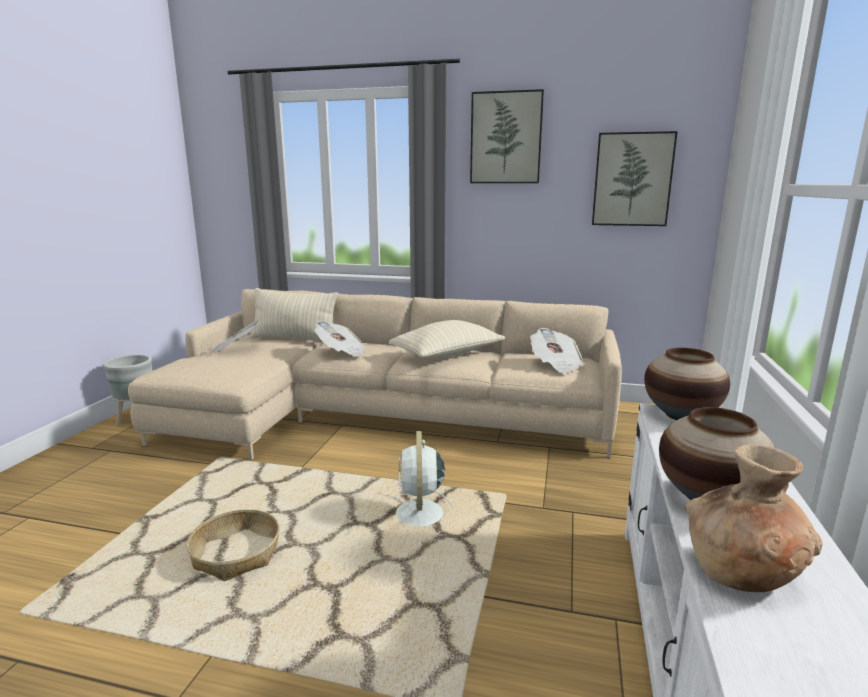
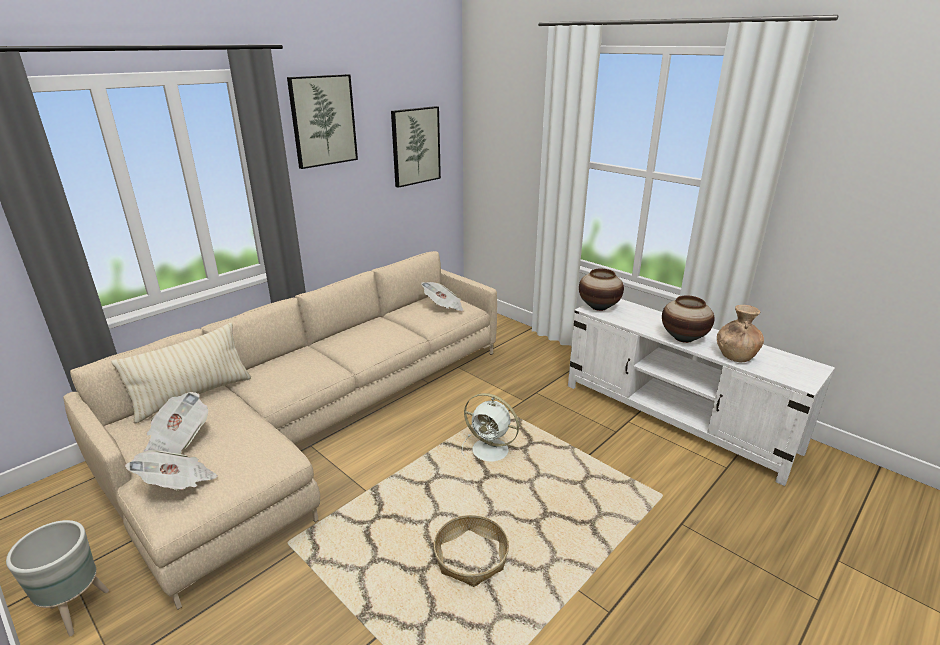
camera: 60 degrees left, 10 degrees up
(341, 352) = (292, 378): newspaper -> newspaper (178, 484)
(447, 355) = (369, 335): beige pillow -> none

